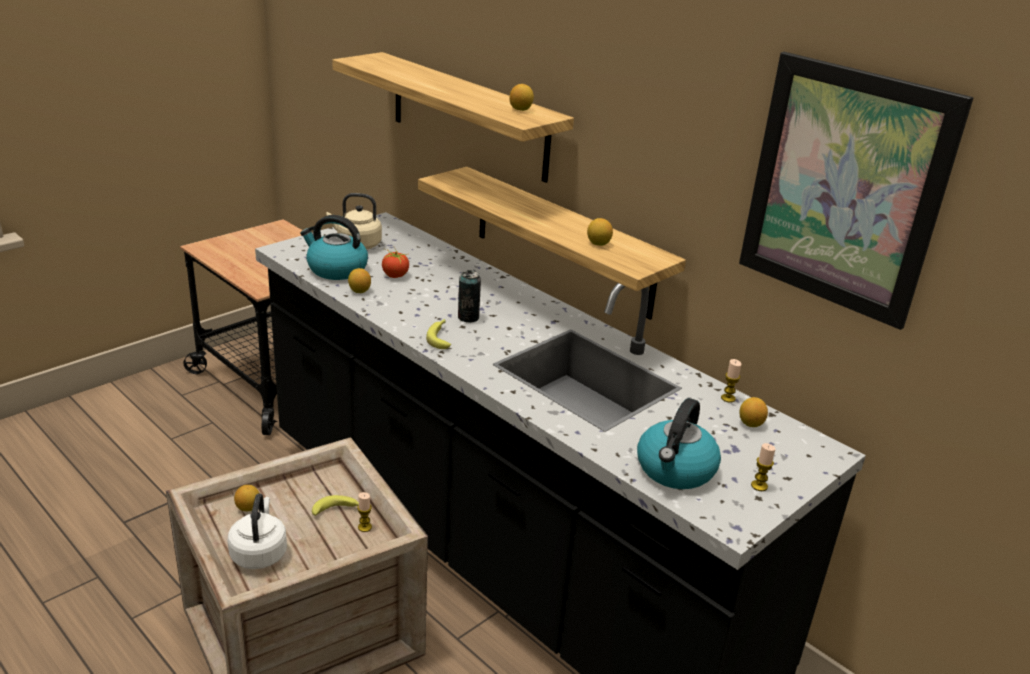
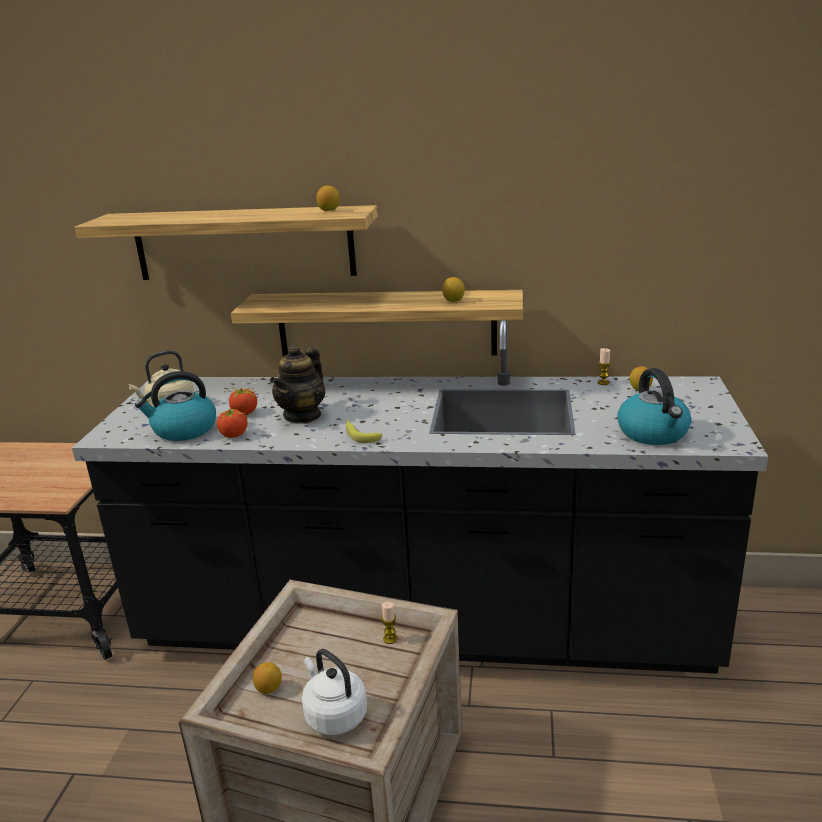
camera: 35 degrees left, 5 degrees down
(339, 510) = (352, 640): banana -> none
(359, 291) = (234, 435): lemon -> tomato
(429, 299) = (303, 415): none -> teapot
(468, 317) = (356, 414): can -> none
(759, 486) = (707, 417): candle -> none
(844, 189) = (657, 180): picture -> none

